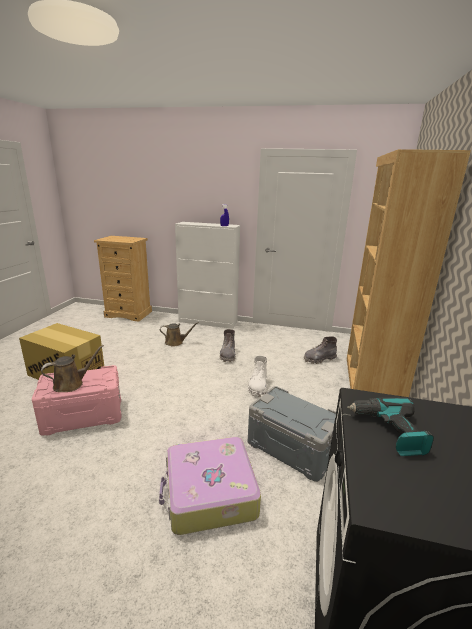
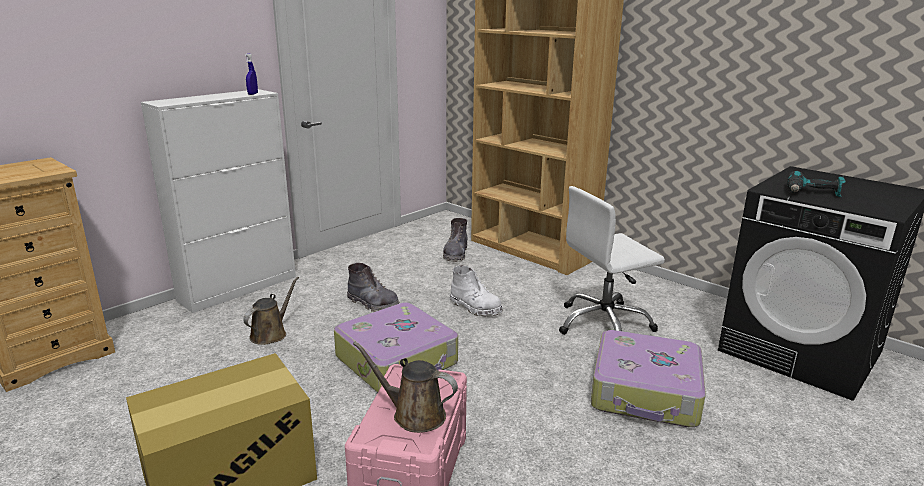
camera: 60 degrees left, 0 degrees up
(71, 384) = (414, 414): brown watering can -> brown watering can turned 60 degrees counterclockwise
(177, 380) = (398, 360): none -> suitcase
(292, 447) = (604, 324): grey storage box -> white office chair

